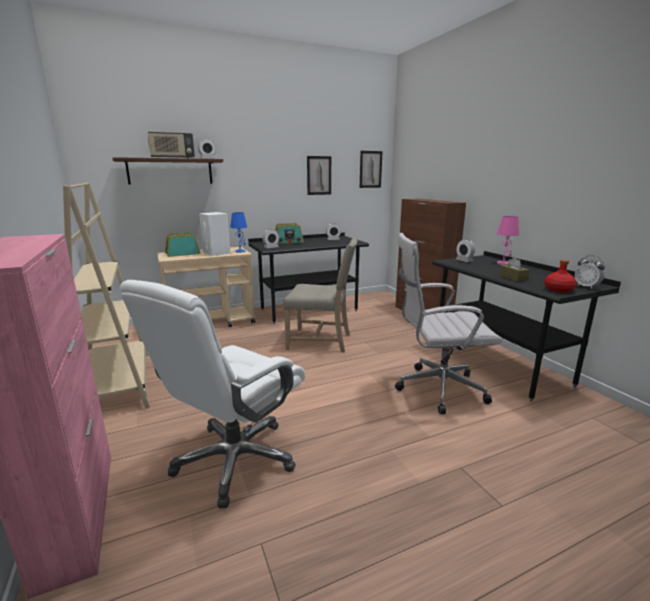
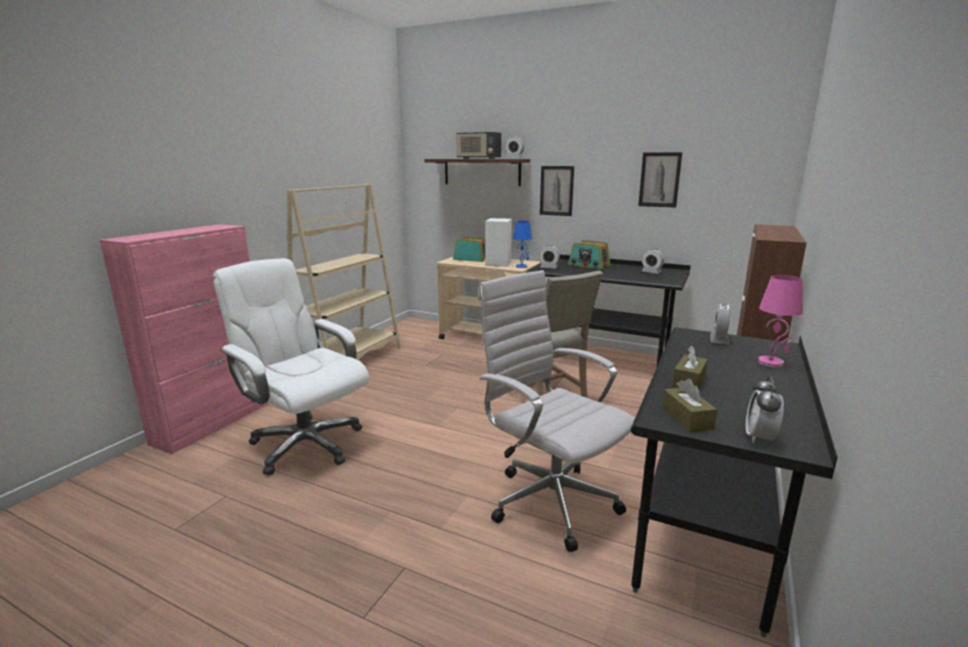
camera: 50 degrees right, 0 degrees up
(234, 459) = (305, 444): white office chair -> white office chair turned 45 degrees clockwise
(370, 169) = (755, 172): picture -> picture (556, 191)
(559, 289) = (687, 418): red bottle -> brown tissue box

